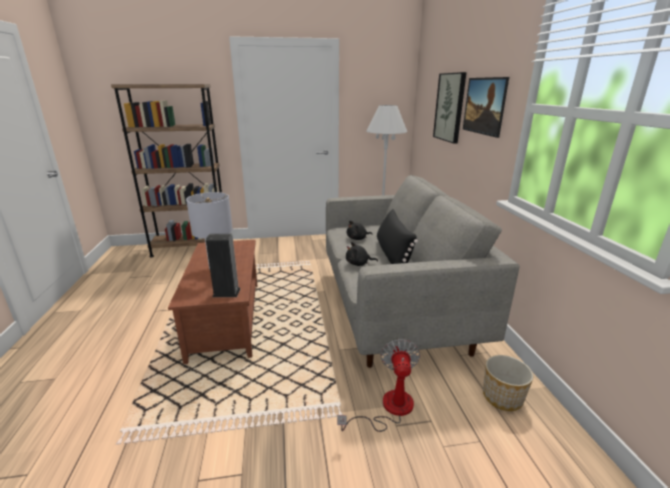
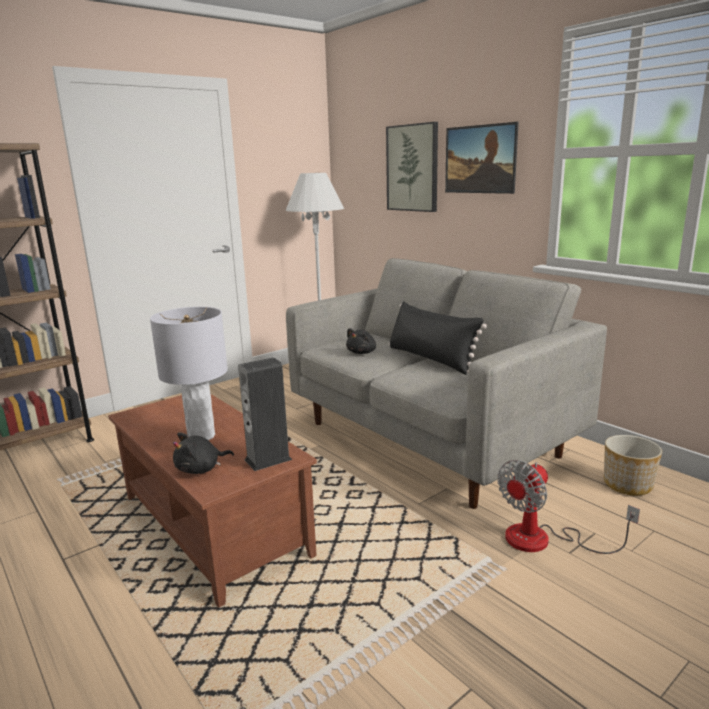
camera: 30 degrees left, 5 degrees down
(359, 264) = (407, 377): black plush toy -> black plush toy (201, 469)
(388, 408) = (543, 540): fan -> fan turned 105 degrees counterclockwise

